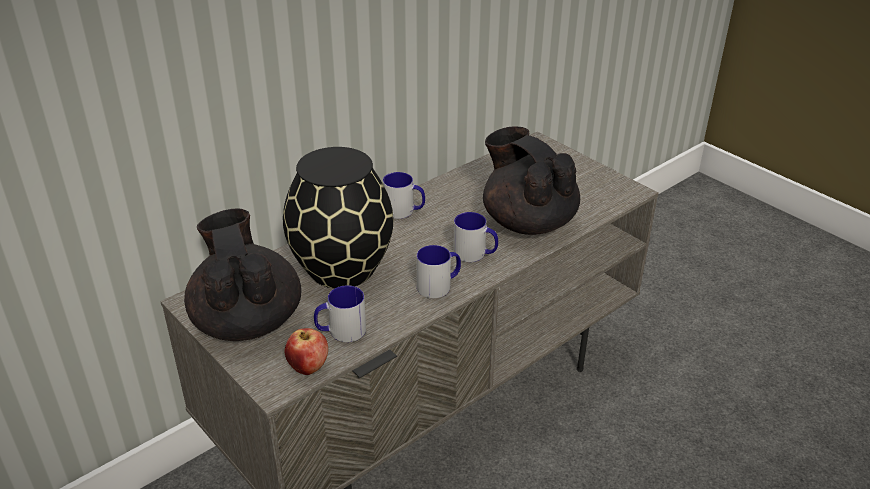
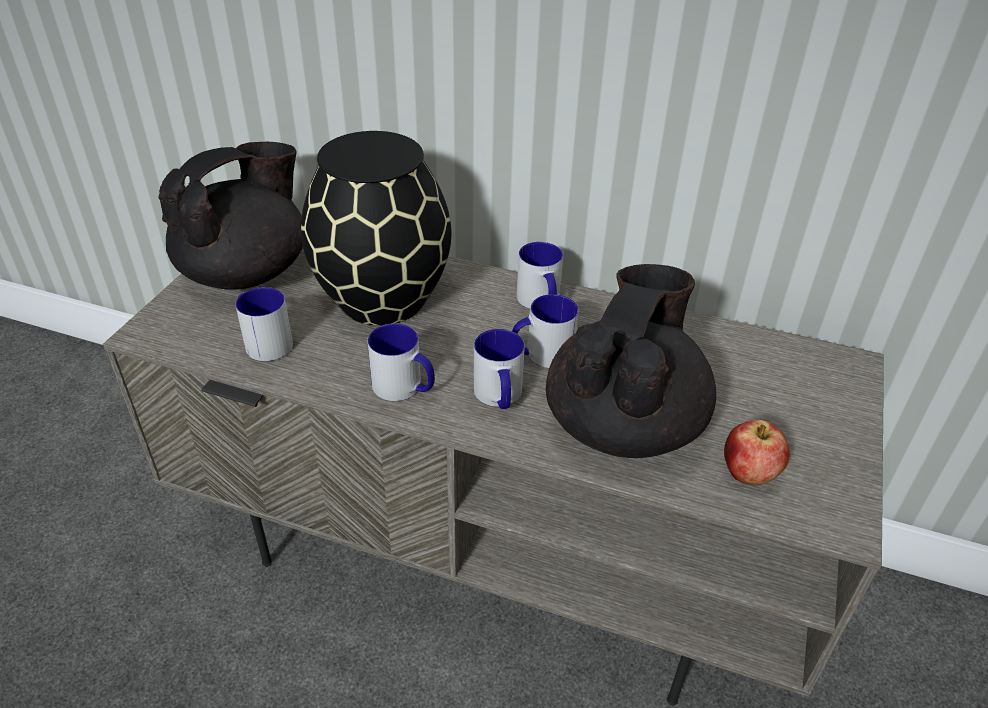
camera: 60 degrees right, 5 degrees up
(308, 367) = (188, 342): apple -> apple (748, 474)
(452, 228) = (541, 355): none -> mug

